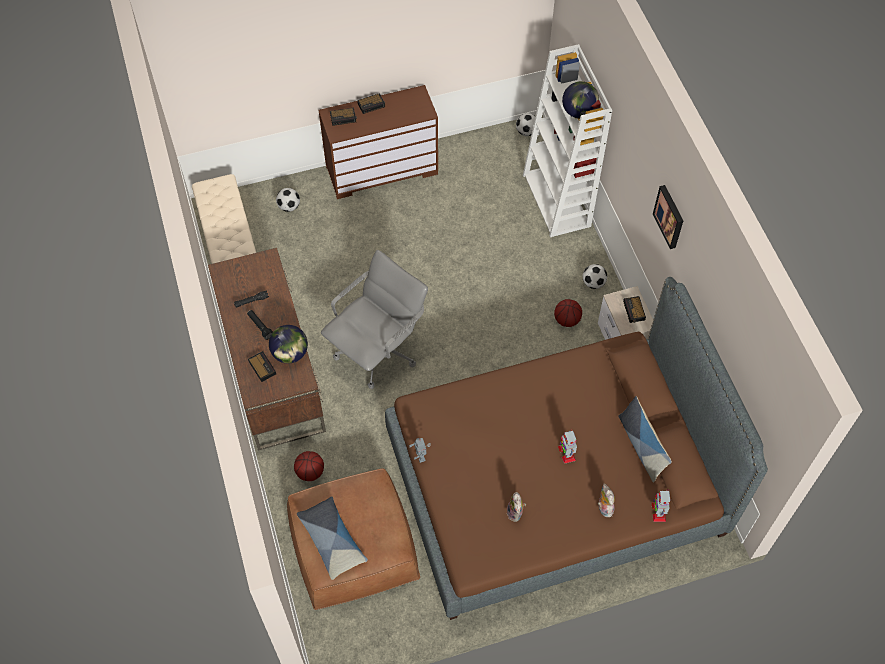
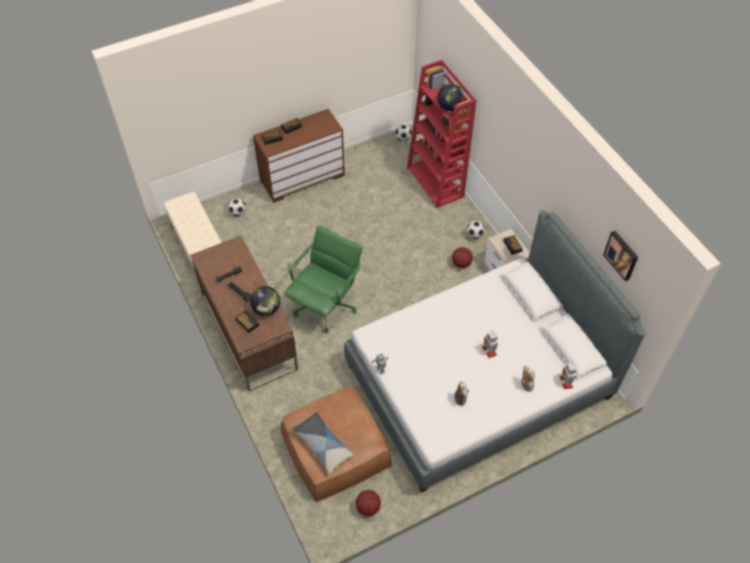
camera: 10 degrees left, 5 degrees down
(310, 472) = (292, 401): basketball -> basketball (368, 507)
(378, 351) = (326, 306): grey office chair -> green office chair
(555, 483) = (478, 380): brown bed -> grey bed
(557, 201) = (436, 182): white bookcase -> red bookcase
(641, 446) = (542, 337): pillow -> none
(670, 216) = (535, 165): picture -> picture (622, 255)

